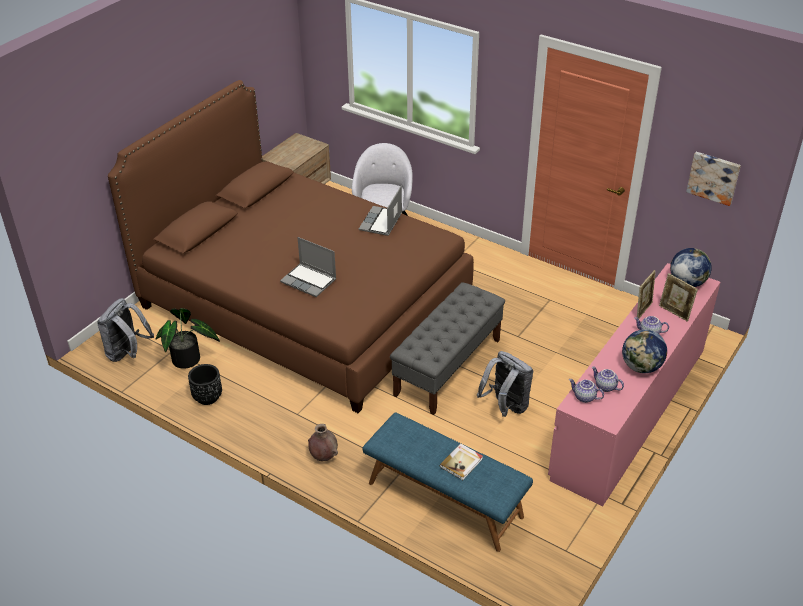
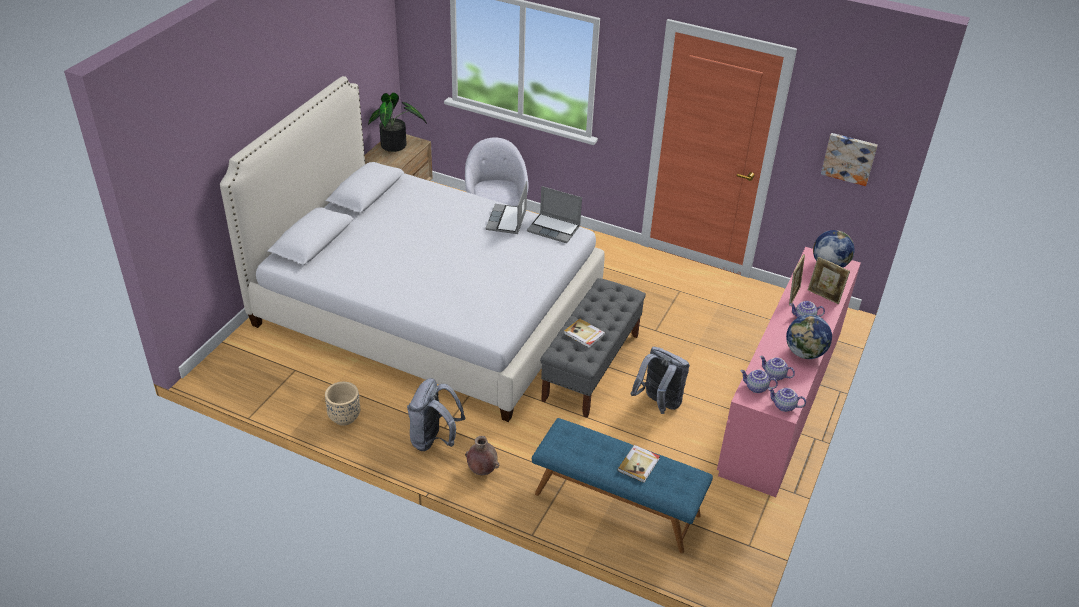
camera: 10 degrees left, 0 degrees up
(128, 353) = (246, 376): grey backpack -> grey backpack (434, 440)
(188, 361) = (315, 380): potted plant -> potted plant (396, 146)
(207, 397) = (344, 417): black planter -> beige planter
(303, 303) = (427, 310): brown bed -> white bed
(309, 281) = (446, 286): laptop -> laptop (554, 229)
(435, 335) = (584, 334): none -> book
(608, 417) = (784, 406): none -> teapot

